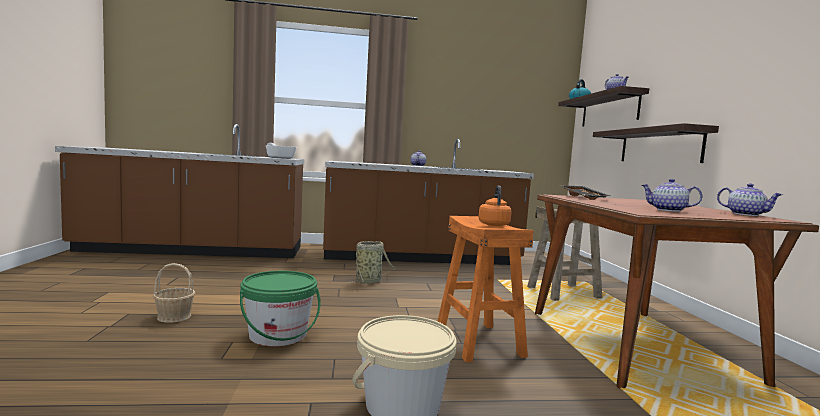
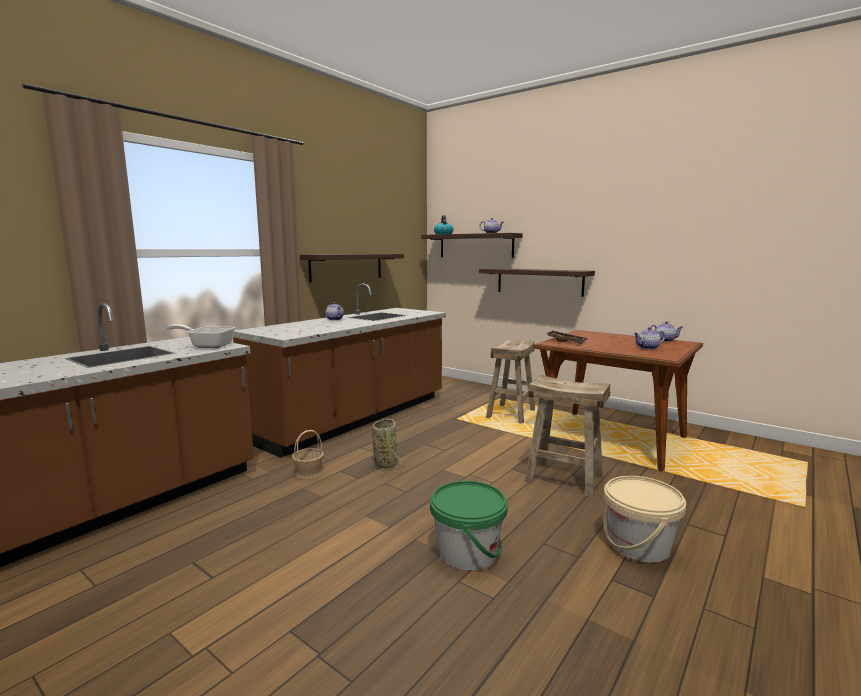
camera: 45 degrees left, 5 degrees up
(174, 316) = (345, 599): basket -> basket (308, 473)
(460, 127) = (346, 267): none -> shelf
(477, 341) = (563, 478): orange stool -> beige stool
(493, 224) = (575, 384): orange kettle -> none

